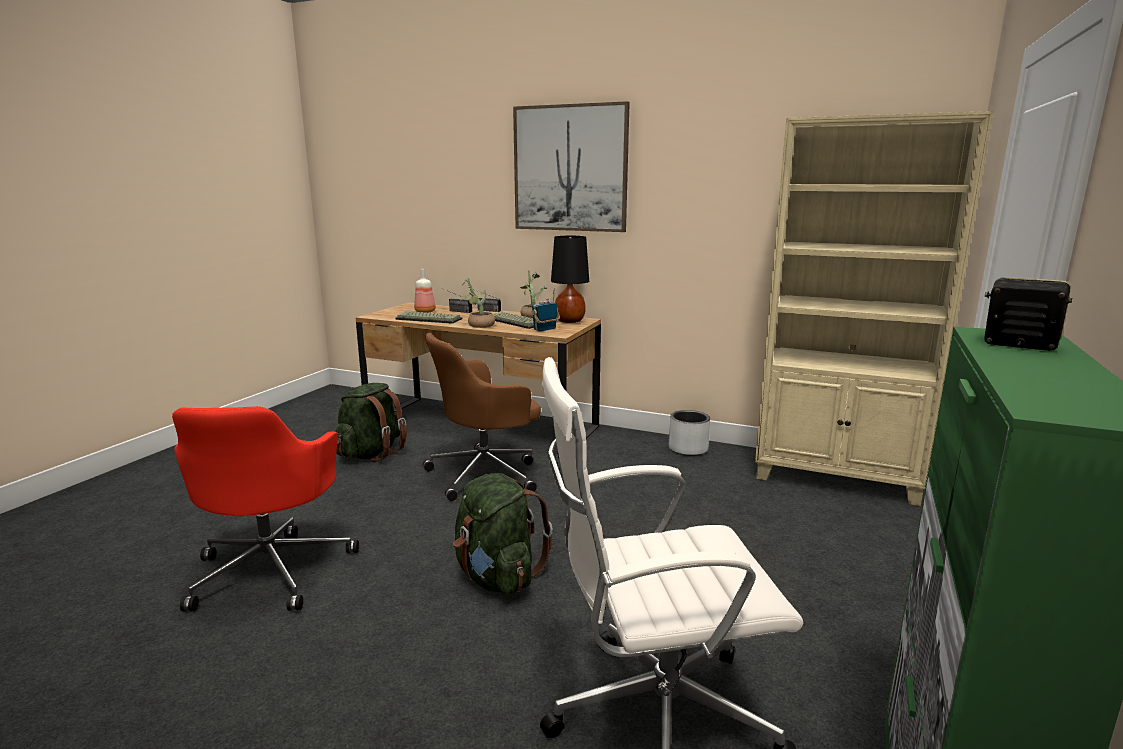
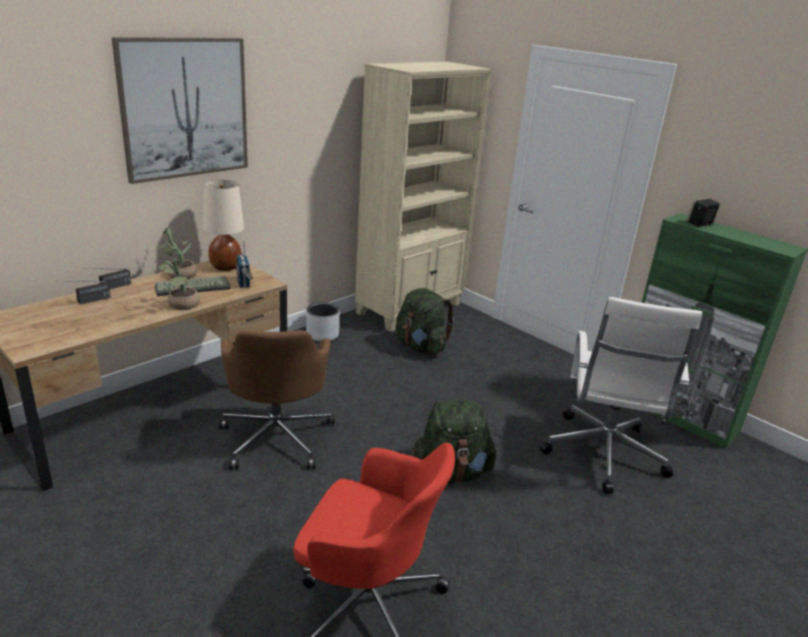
camera: 70 degrees left, 10 degrees up
(371, 453) = (148, 499): green backpack -> green backpack (420, 347)
(425, 311) = (59, 317): bottle -> none
(430, 319) = (108, 322): keyboard -> none
(569, 321) = (226, 267): black table lamp -> beige table lamp

